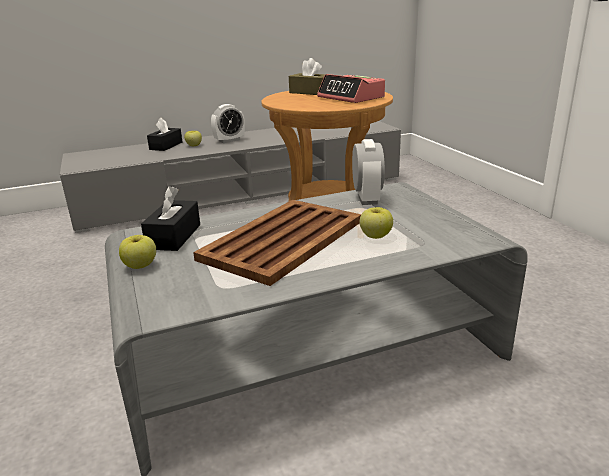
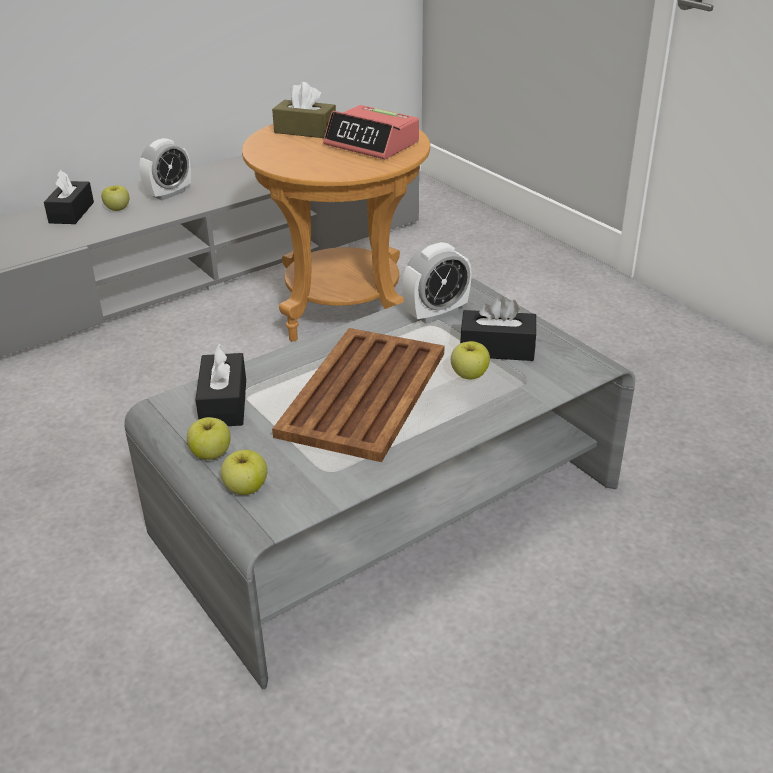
camera: 15 degrees left, 10 degrees up
(148, 291) = (245, 488): none -> apple
(367, 199) = (436, 313): alarm clock -> alarm clock turned 75 degrees clockwise
(406, 222) = (497, 348): none -> black tissue box

